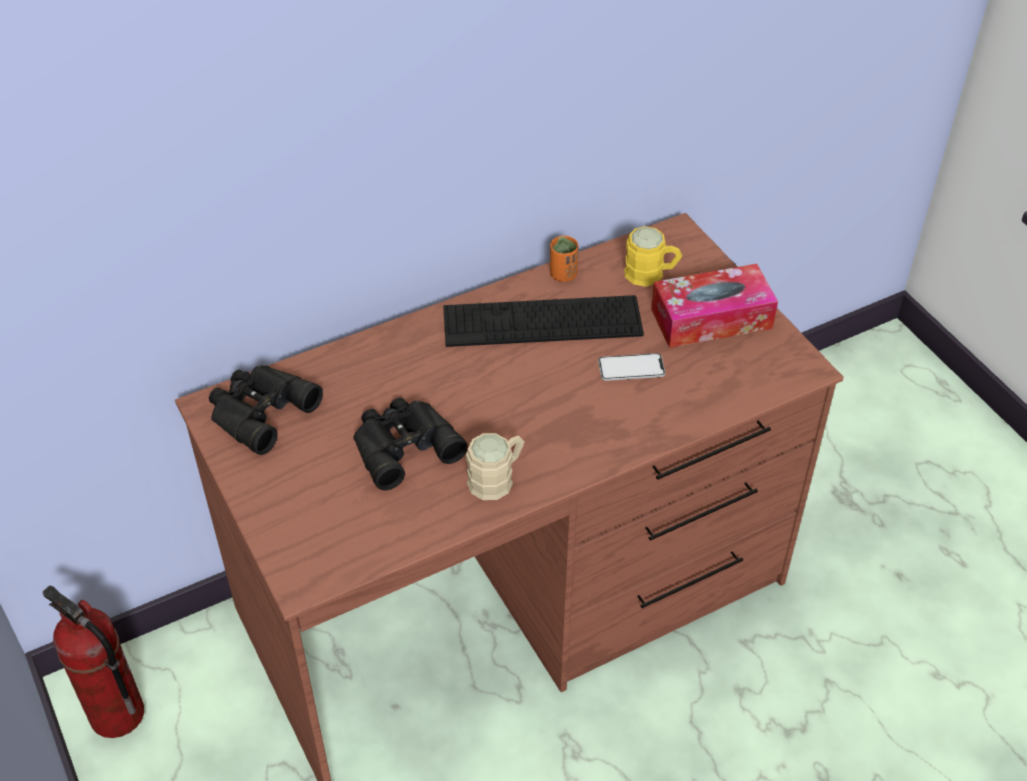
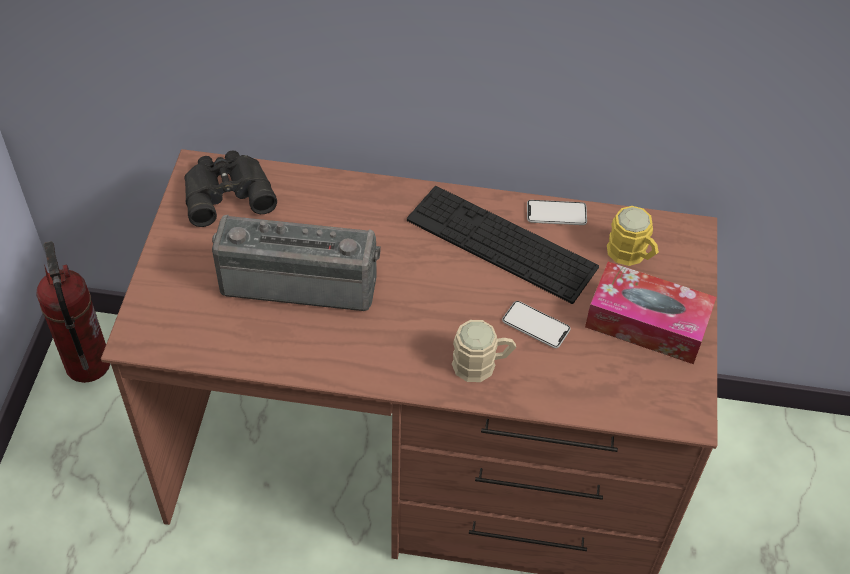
camera: 35 degrees right, 5 degrees up
(402, 445) = (300, 280): black binoculars -> radio
(497, 478) = (344, 350): beige mug -> beige mug (482, 364)
(563, 274) = (556, 213): orange cup -> phone

